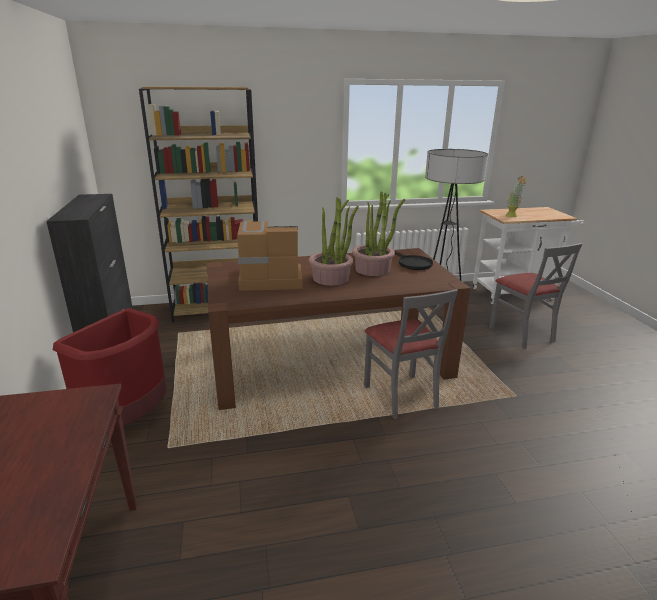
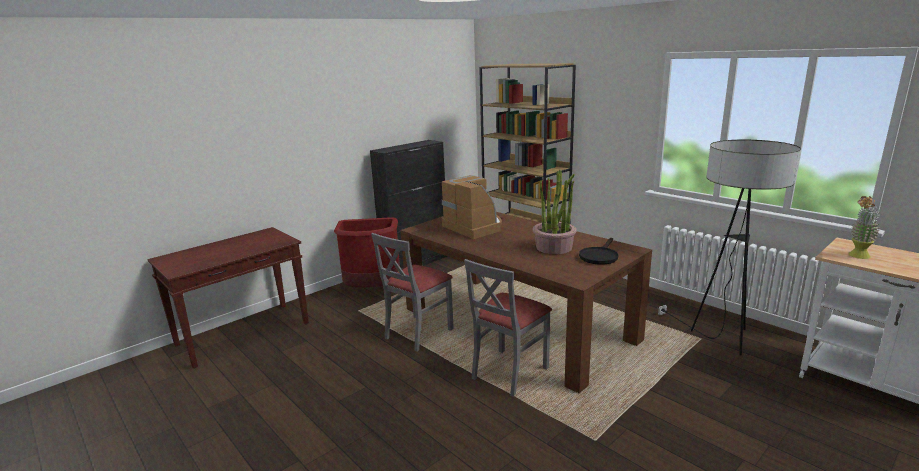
camera: 60 degrees right, 5 degrees down
(331, 278) = (508, 241): potted plant -> none
(522, 334) = (756, 418): grey chair -> grey chair (418, 333)

